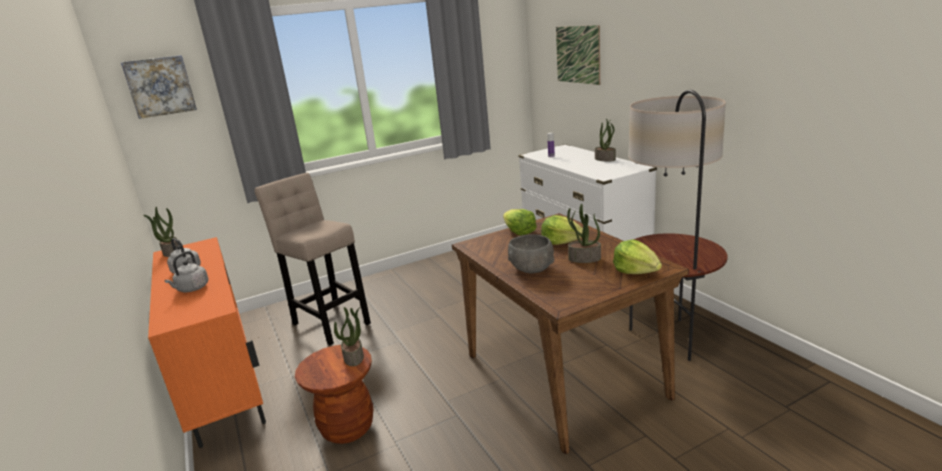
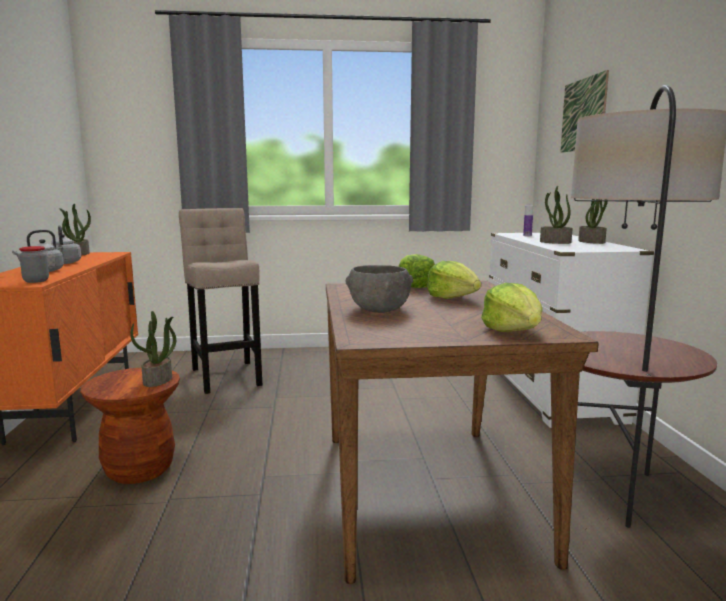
camera: 20 degrees right, 10 degrees down
(160, 86) = (128, 103): picture -> none
(215, 305) = (36, 281): none -> jar
(584, 259) = (458, 312): potted plant -> potted plant (554, 242)

